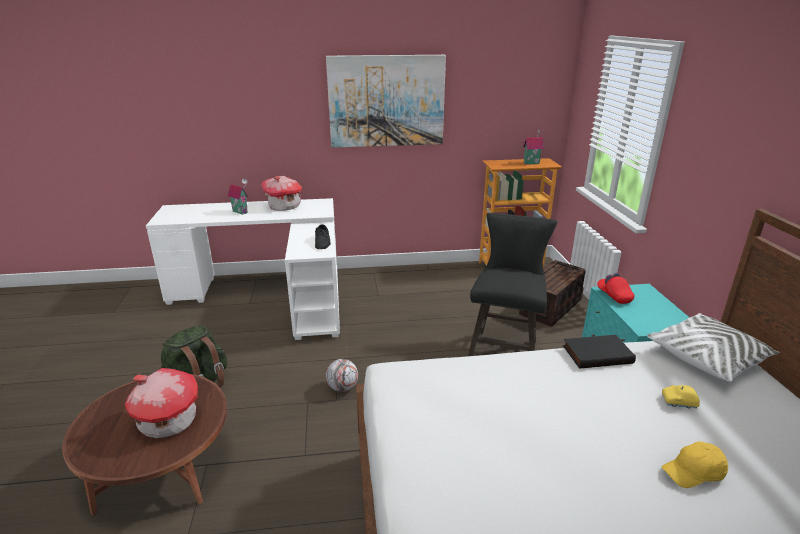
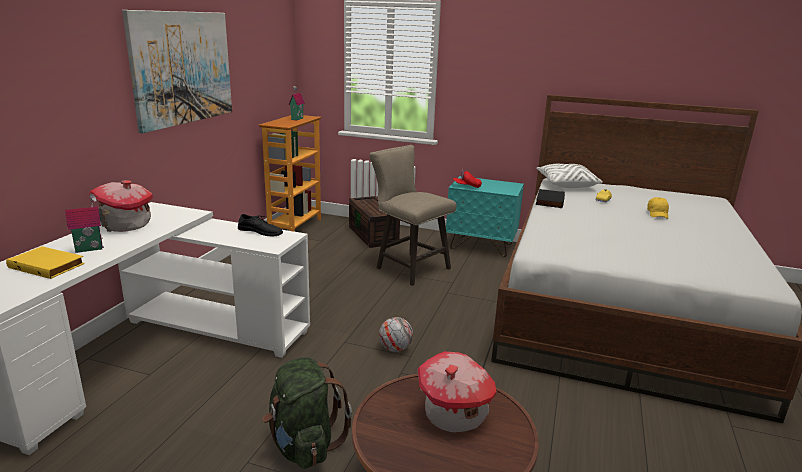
camera: 65 degrees left, 5 degrees down
(211, 212) = (48, 265): none -> yellow book
(504, 348) = (408, 267): black stool -> beige stool

